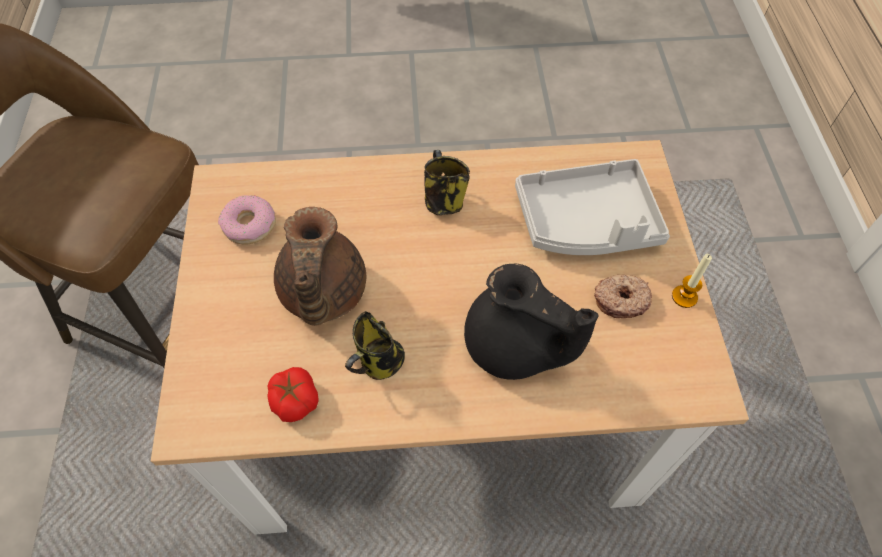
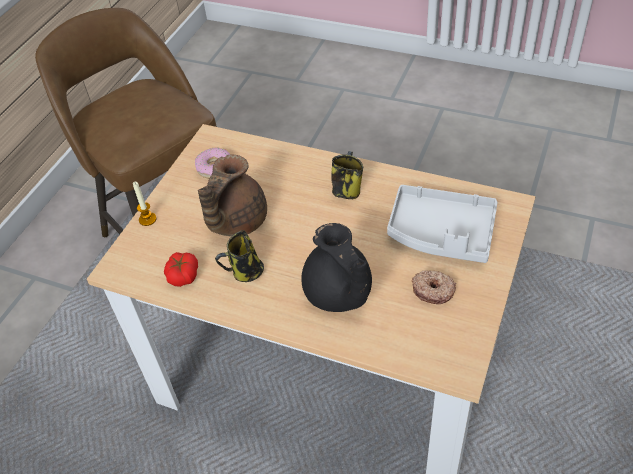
camera: 30 degrees right, 10 degrees down
(684, 297) = (482, 304): candle -> candle (147, 219)

